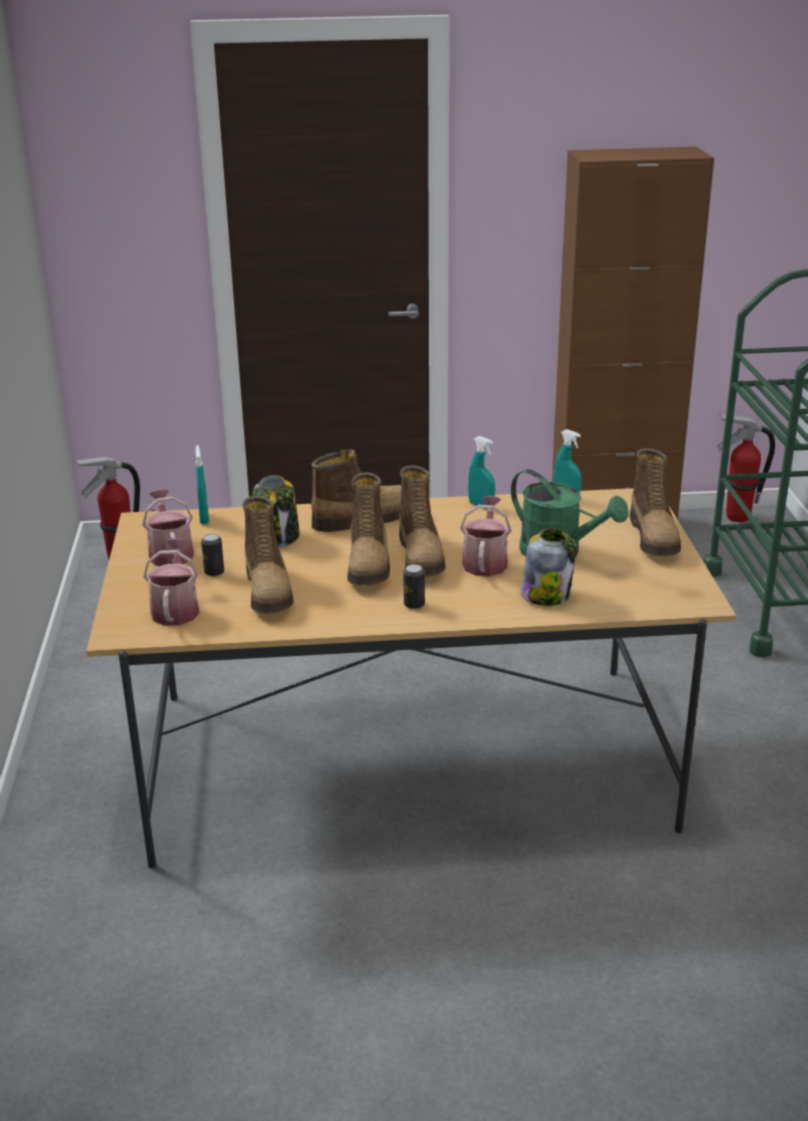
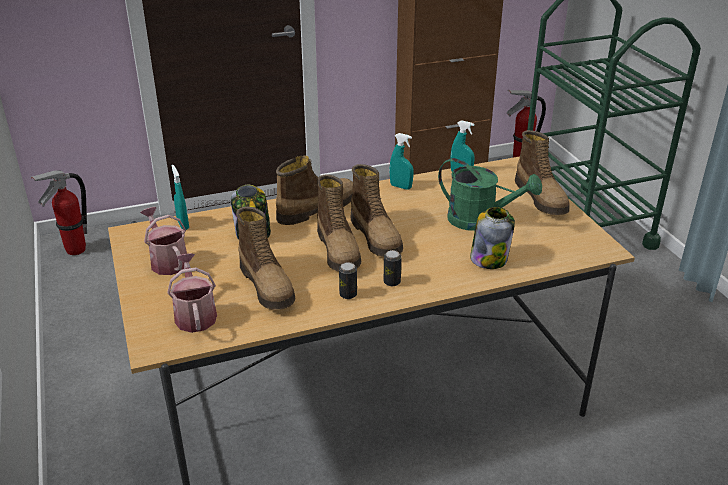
camera: 15 degrees left, 5 degrees up
(214, 572) = (213, 274): can -> can (348, 294)
(485, 561) = (428, 235): watering can -> none

